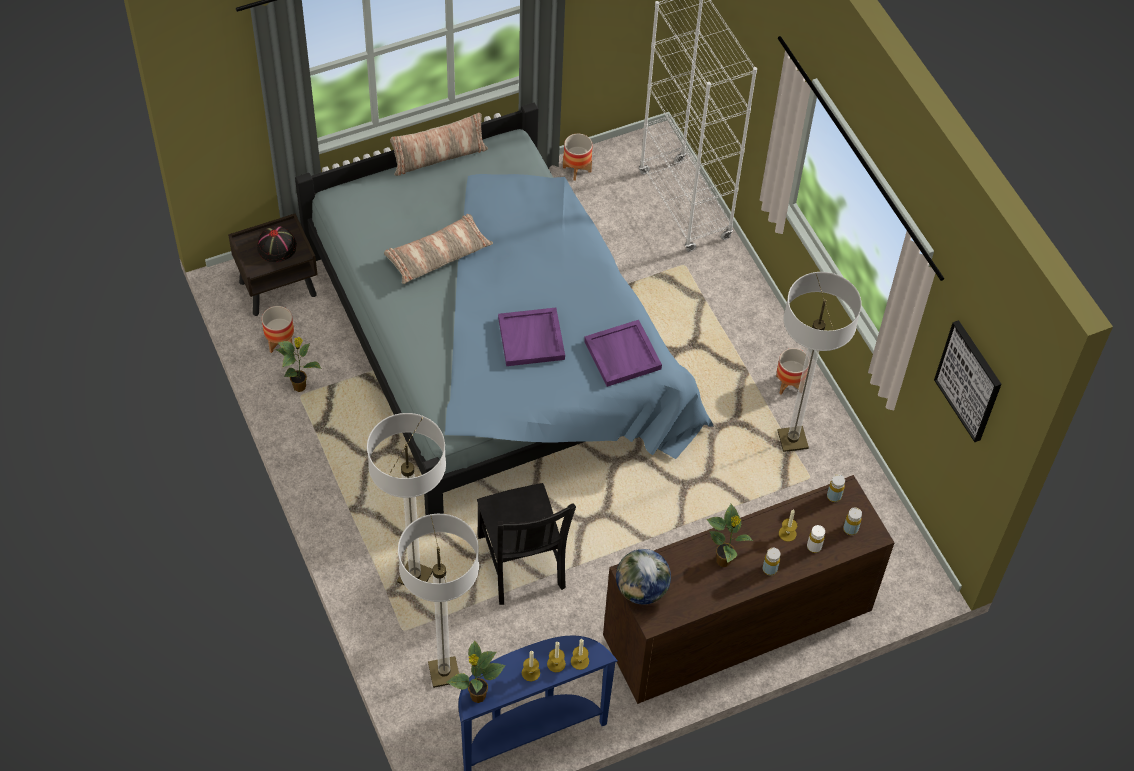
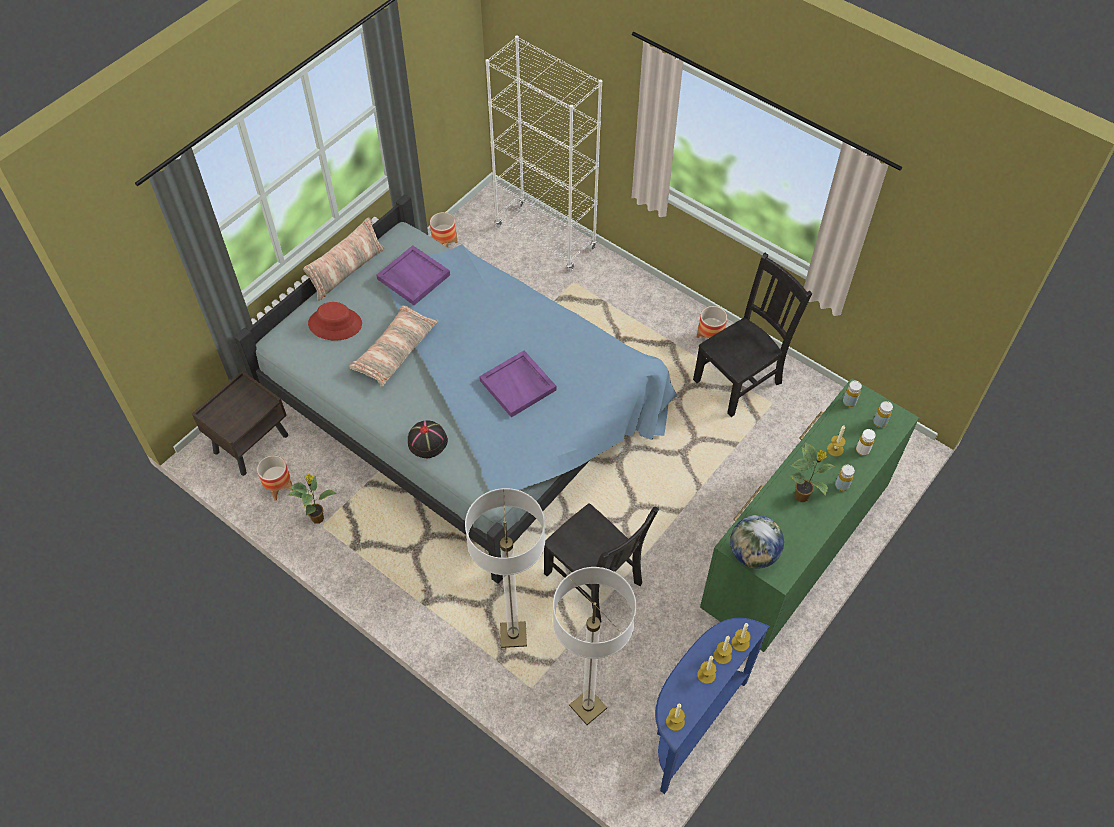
camera: 25 degrees left, 0 degrees up
(277, 247) = (242, 405): black hat -> black hat (427, 441)
(397, 205) = (335, 324): none -> red hat
(477, 697) = (675, 721): potted plant -> candle
(621, 354) = (599, 365): purple tray -> purple tray (413, 277)
(735, 627) = (793, 549): brown dresser -> green dresser
(792, 440) = (740, 380): floor lamp -> black chair
(969, 380) = (934, 253): picture -> none

